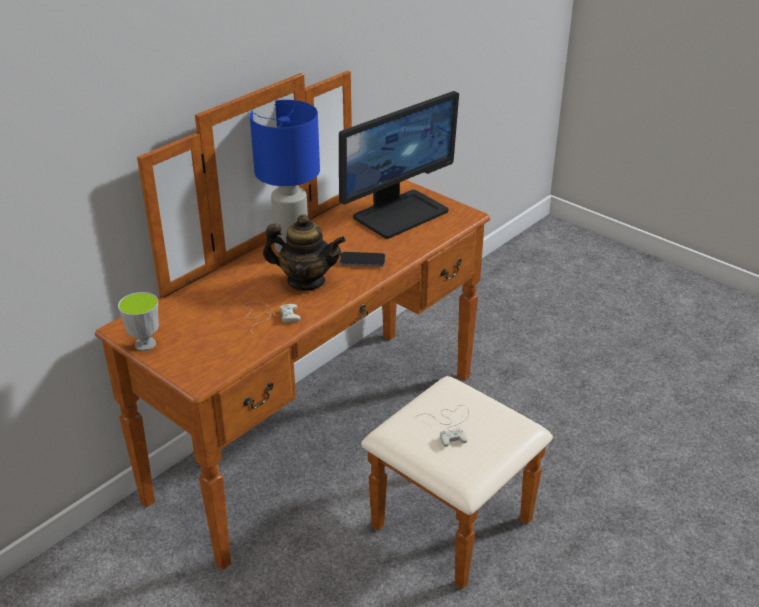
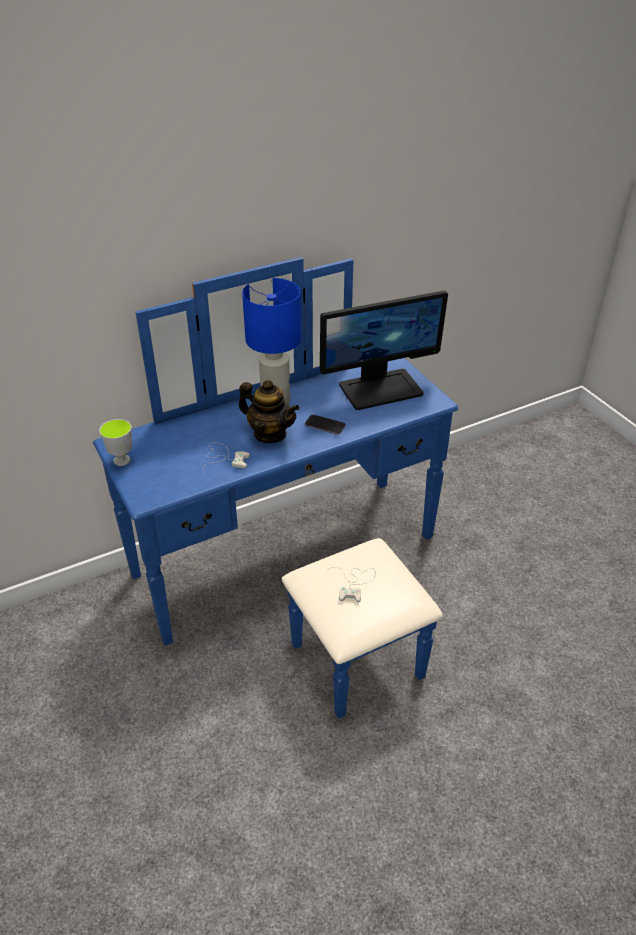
camera: 20 degrees right, 5 degrees up
(347, 453) = (301, 577): brown dresser -> blue dresser

